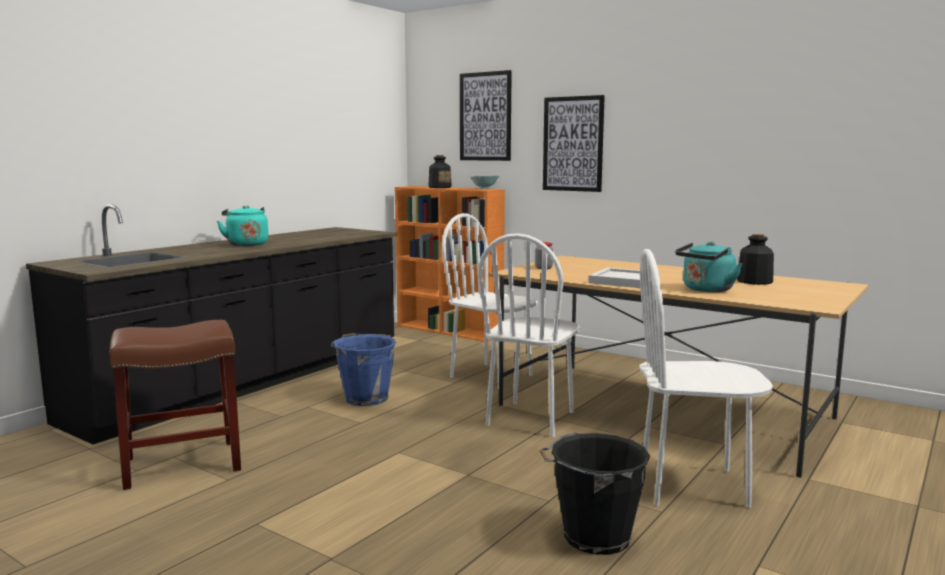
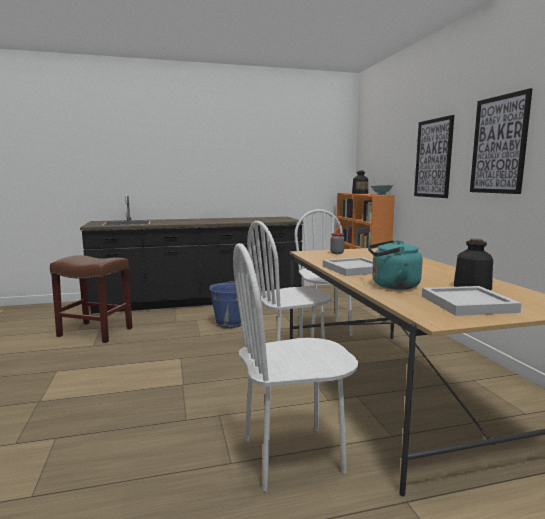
camera: 40 degrees right, 0 degrees up
(246, 244) = (201, 221): turquoise kettle -> none
(485, 116) = (389, 141): picture -> picture (499, 145)
(593, 537) = (155, 456): black bucket -> none
(693, 486) = (293, 456): white chair -> white chair turned 60 degrees counterclockwise
(793, 293) = (468, 303): none -> white tray

